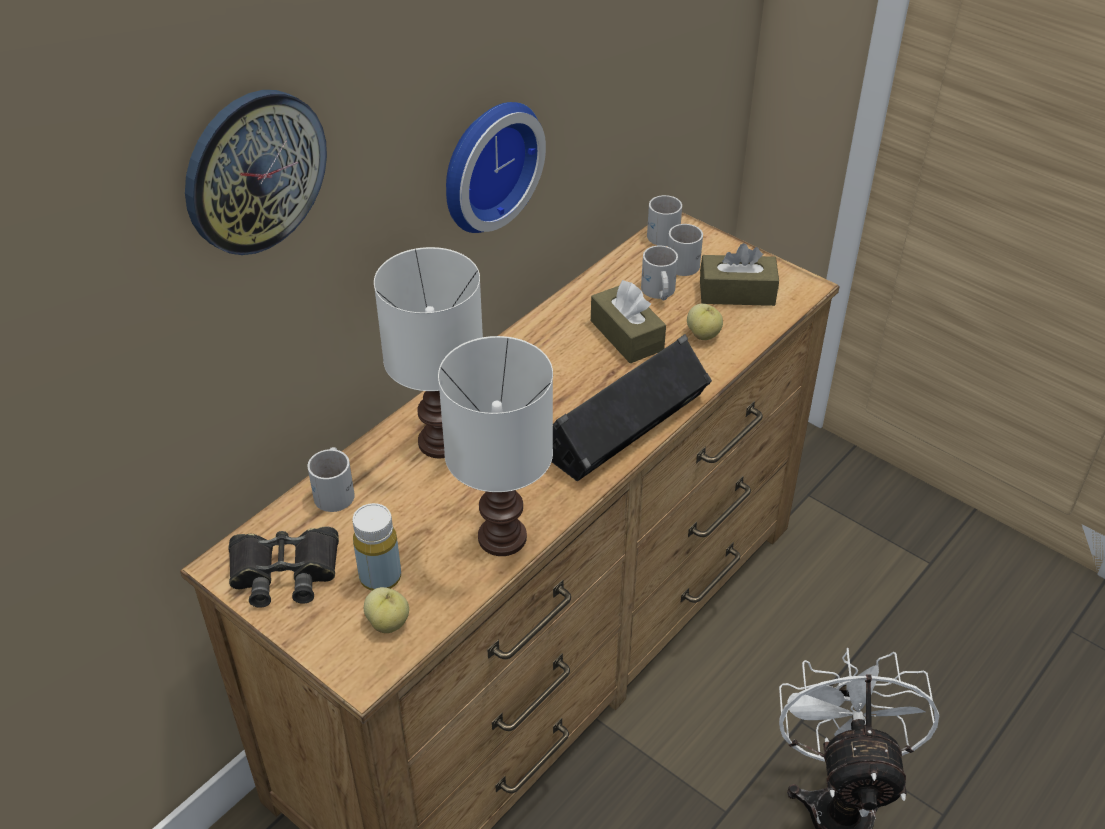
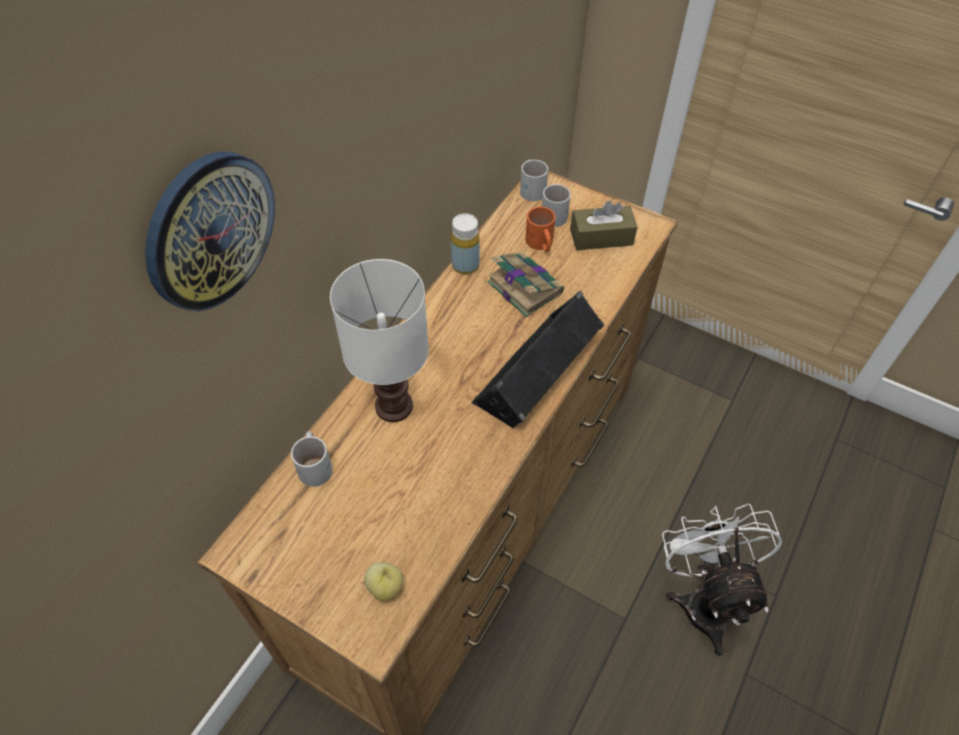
camera: 10 degrees left, 10 degrees up
(284, 572) = (287, 551): black binoculars -> none
(380, 577) = (370, 543): yellow bottle -> yellow bottle (465, 265)
(485, 163) = (402, 167): wall clock -> none
(503, 536) = (464, 489): white table lamp -> none
(626, 335) = (523, 286): brown tissue box -> book
(658, 292) = (539, 244): white mug -> orange mug
(703, 334) = (583, 278): apple -> none

